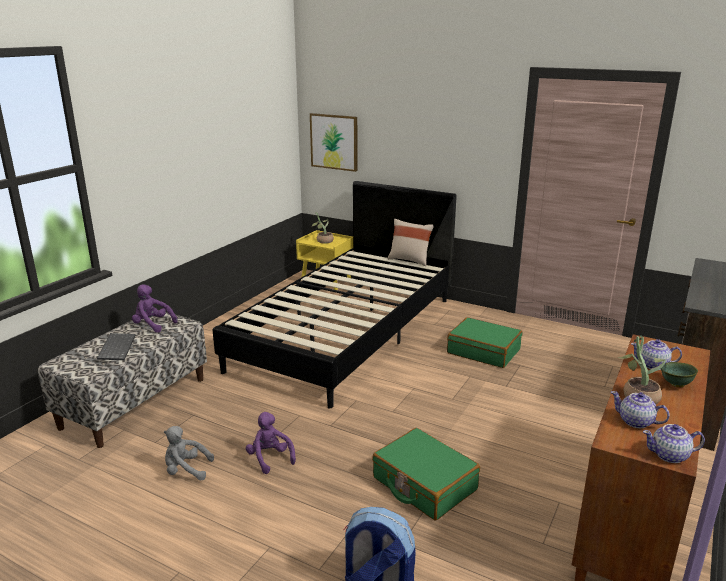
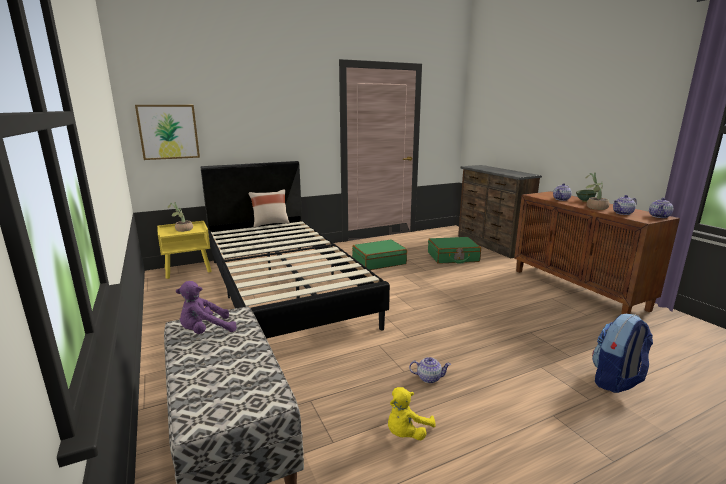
camera: 55 degrees left, 5 degrees down
(116, 347) = (225, 365): keyboard -> none
(186, 470) = (406, 433): grey plush toy -> yellow plush toy
(270, 458) = (428, 378): purple plush toy -> teapot
(424, 484) = (510, 328): green suitcase -> green suitcase (453, 257)

